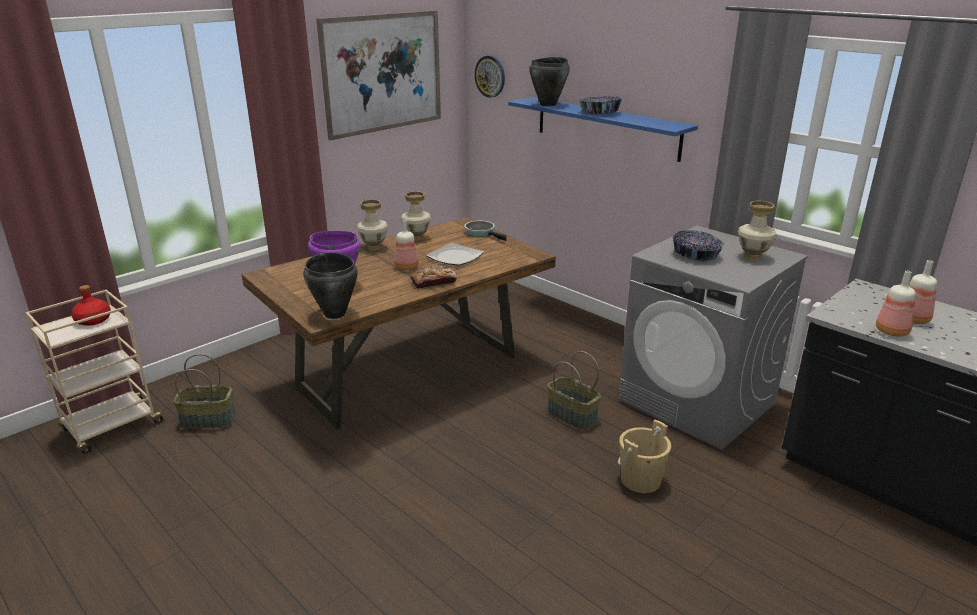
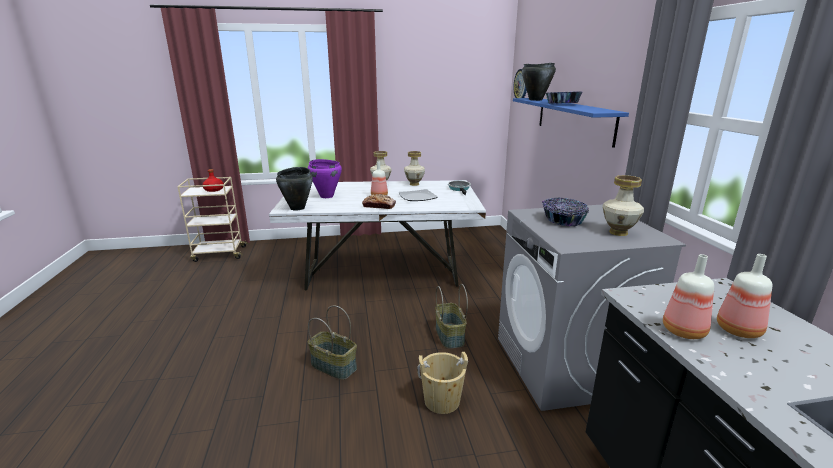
camera: 35 degrees right, 5 degrees down
(209, 420) = (258, 264): basket -> basket (334, 366)
(383, 73) = (439, 76): picture -> none
(409, 371) = (383, 273): brown dining table -> white dining table

